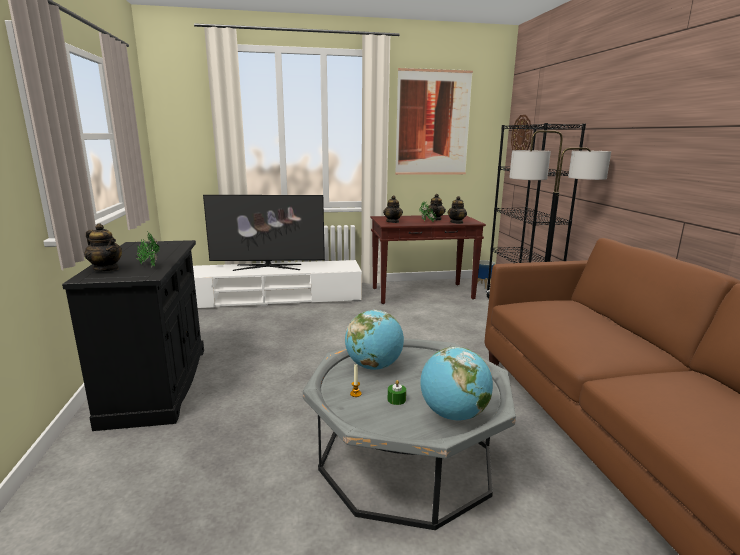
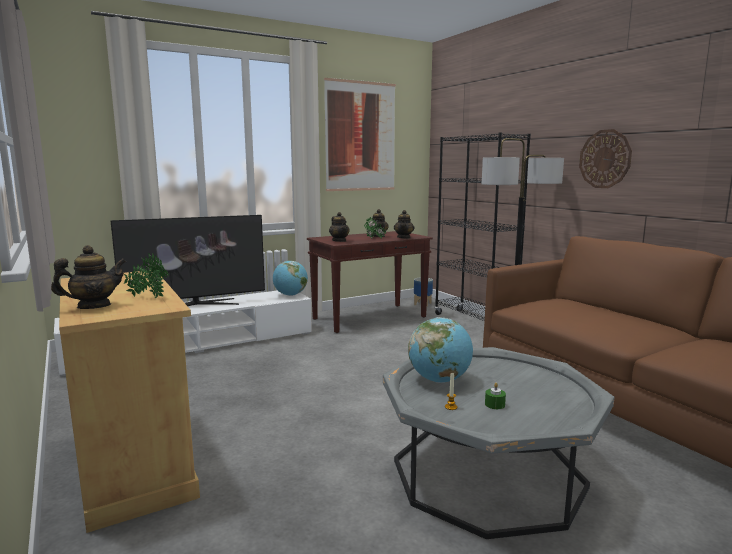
camera: 20 degrees left, 5 degrees down
(106, 269) = (94, 306): teapot -> teapot turned 45 degrees counterclockwise
(157, 384) = (134, 460): black cabinet -> beige cabinet
(453, 415) = (559, 407): globe -> globe (290, 295)
(521, 136) = (449, 149): wall clock -> wall clock (605, 159)

